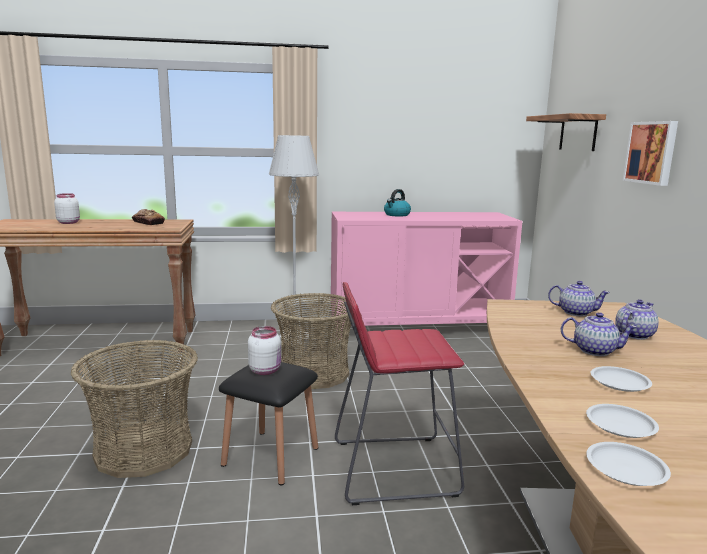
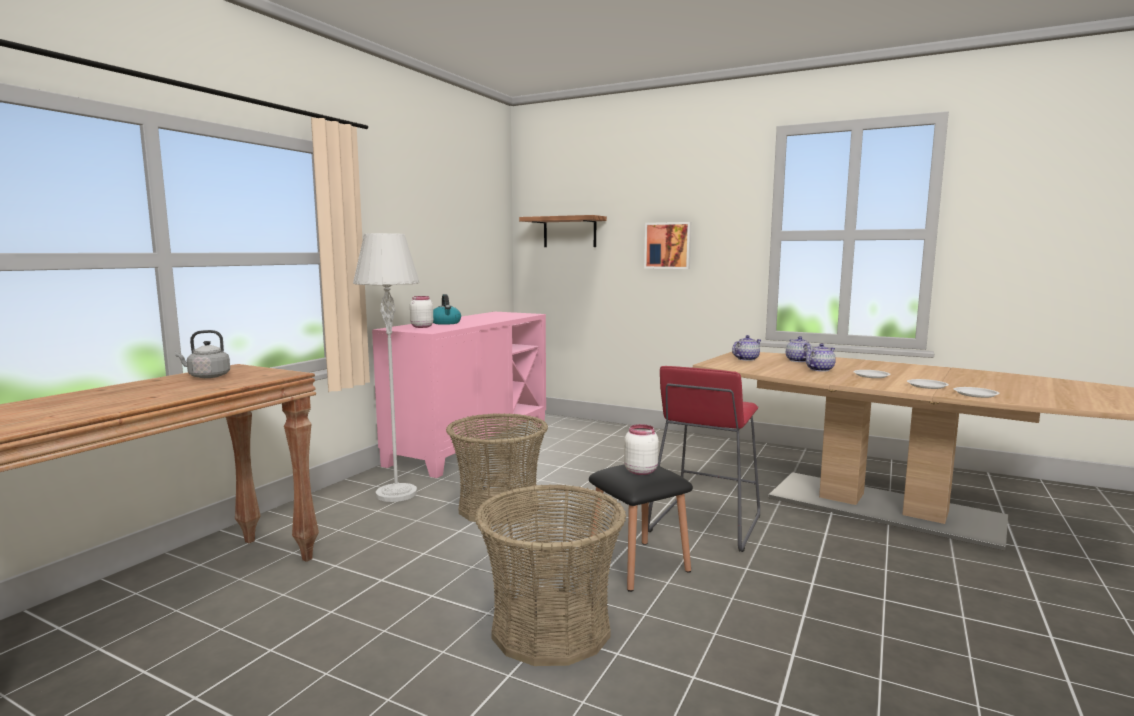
camera: 55 degrees left, 5 degrees down
(68, 222) = (62, 402): white jar -> white jar (421, 327)
(148, 222) = (207, 376): bread -> grey kettle

